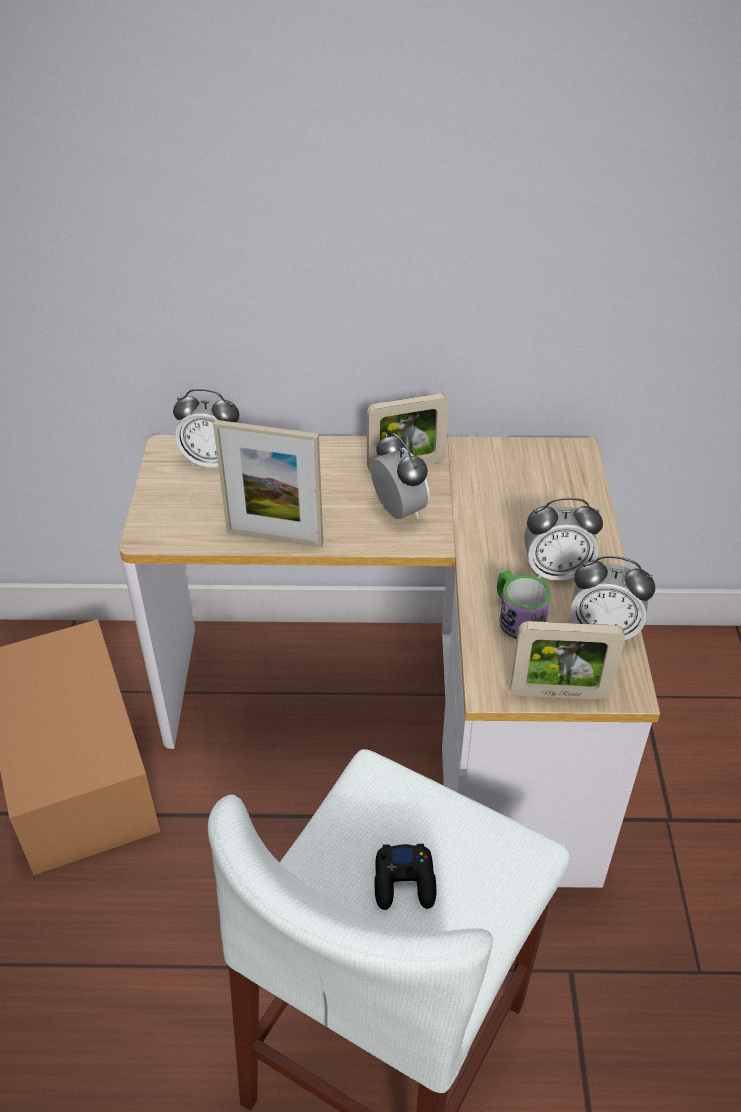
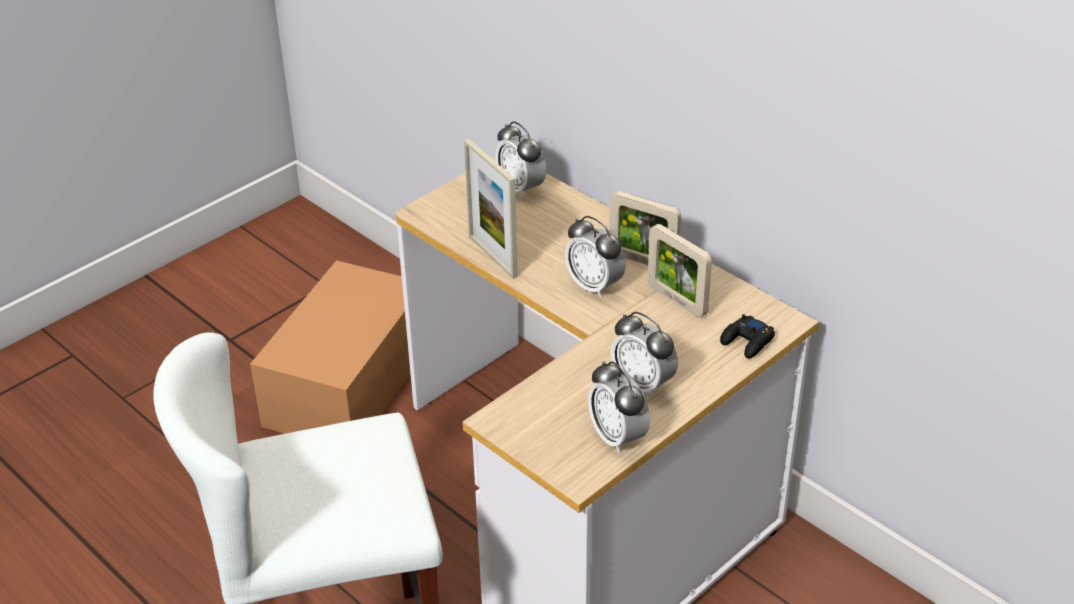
camera: 45 degrees right, 5 degrees down
(399, 511) = (594, 286): alarm clock -> alarm clock turned 120 degrees clockwise
(405, 882) = (320, 486): black game controller -> black game controller (747, 342)
(517, 617) = (573, 393): mug -> none
(559, 693) = (532, 450): picture frame -> picture frame (677, 300)

